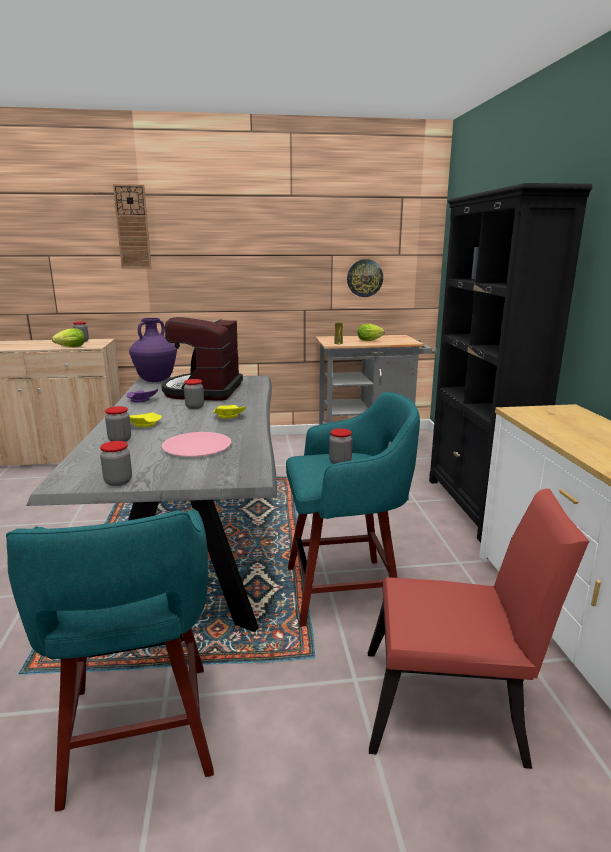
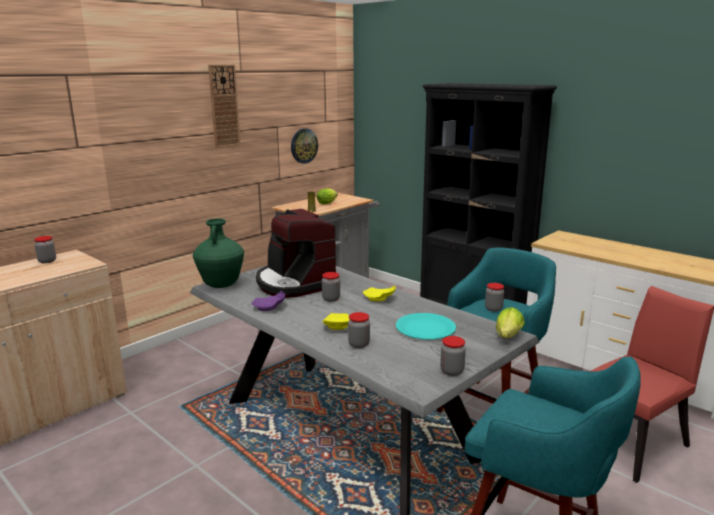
camera: 40 degrees left, 0 degrees up
(69, 347) = (61, 272): lettuce -> lettuce (507, 337)
(132, 227) = (87, 113): wall clock -> wall clock (224, 106)
(155, 380) = (221, 285): purple vase -> green vase
(197, 446) = (425, 328): pink plate -> turquoise plate

